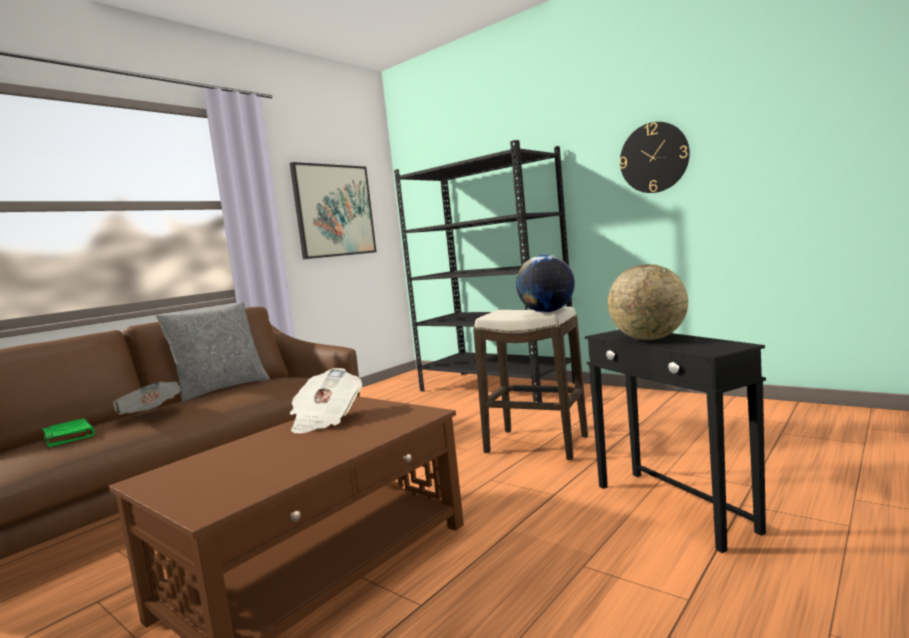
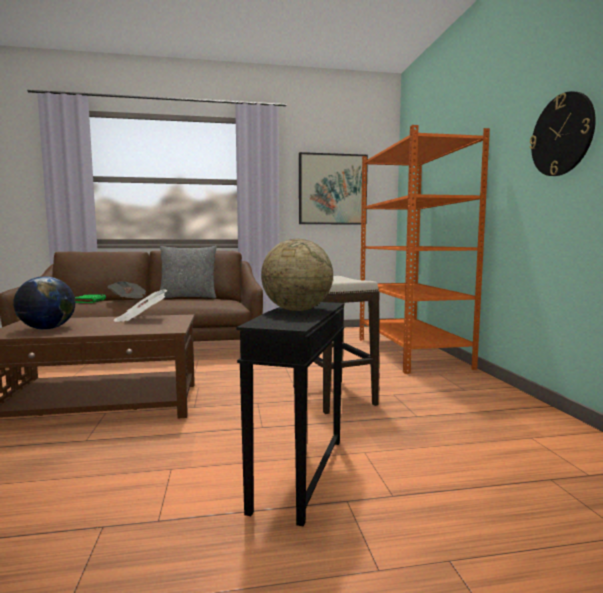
camera: 40 degrees right, 0 degrees up
(496, 387) = (410, 352): black bookcase -> orange bookcase
(547, 312) = (335, 280): globe -> globe (47, 329)

